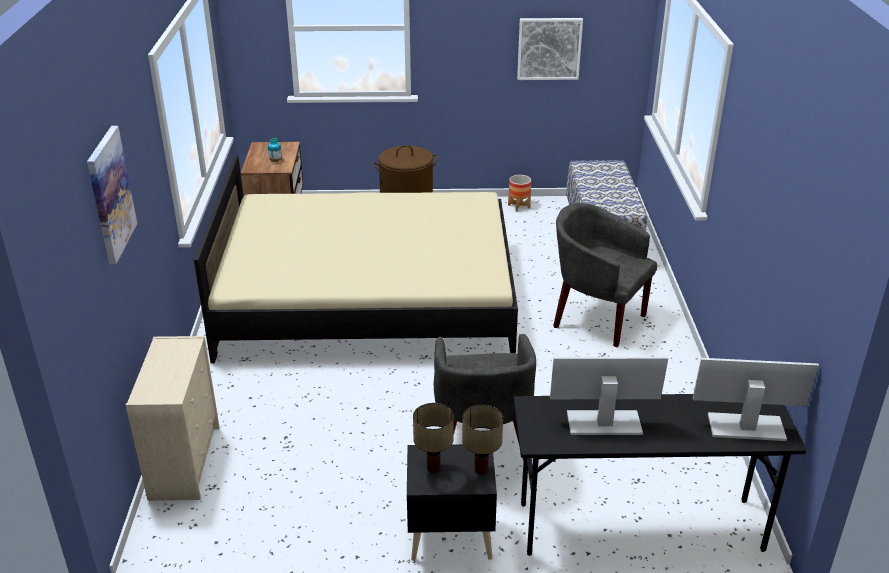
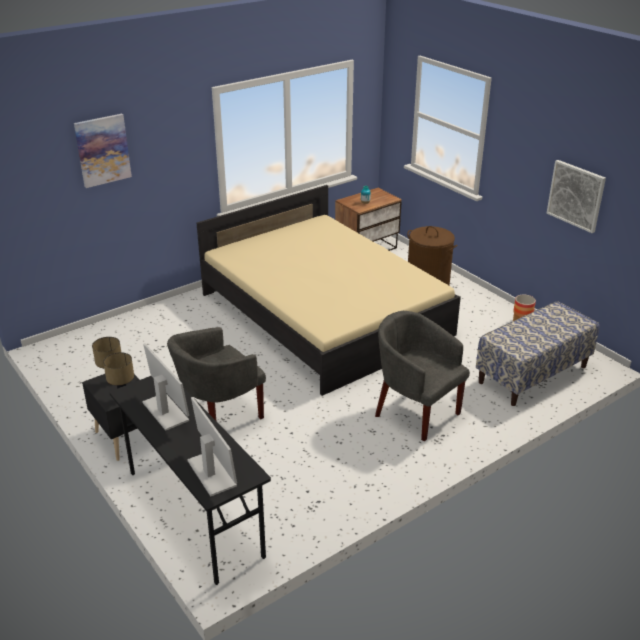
camera: 55 degrees right, 0 degrees up
(185, 461) = (116, 326): beige dresser -> none
(596, 318) = (415, 412): grey armchair -> grey armchair turned 45 degrees counterclockwise

